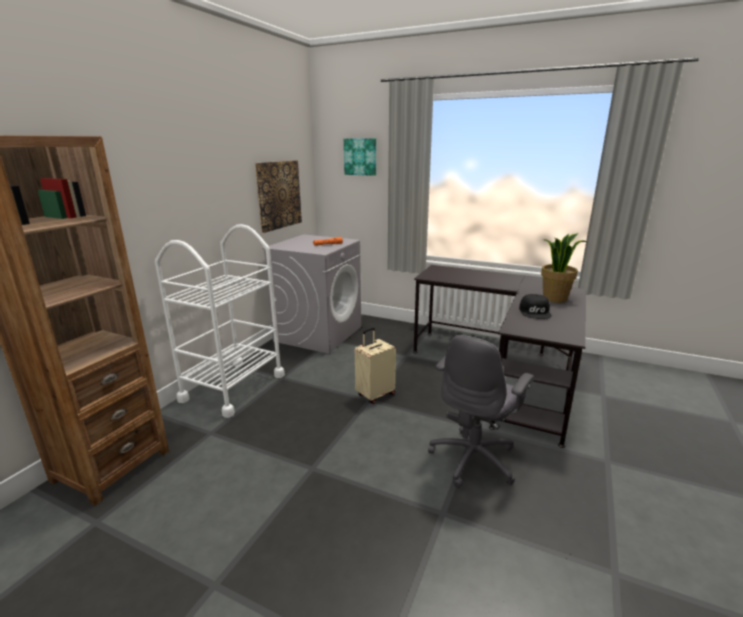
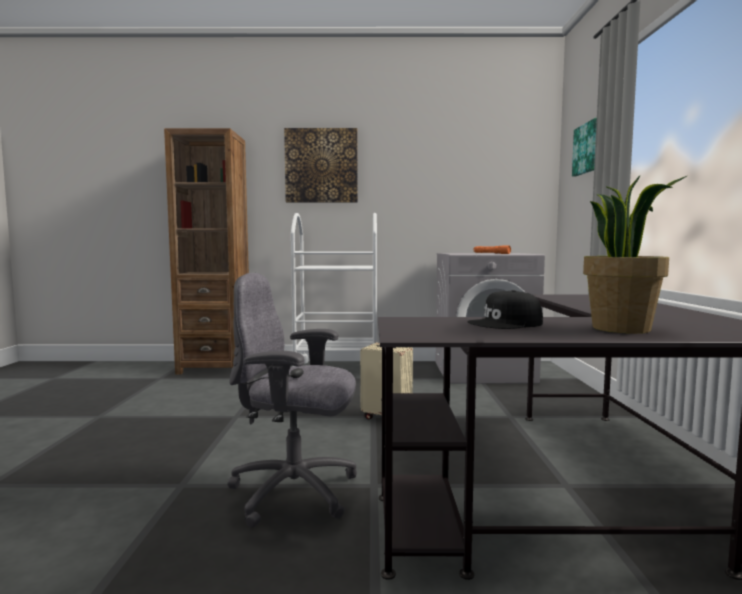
camera: 65 degrees right, 15 degrees down
(278, 195) = (477, 201): picture -> picture (321, 166)

